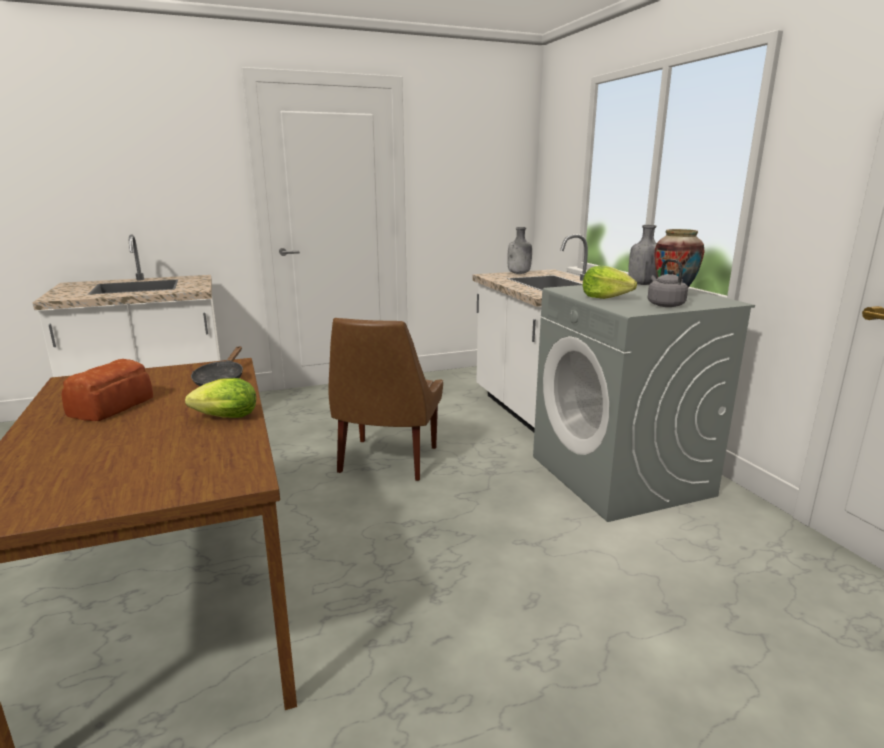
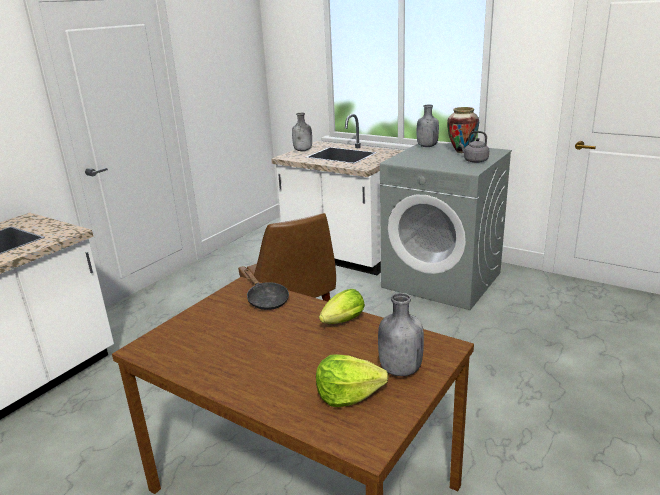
camera: 35 degrees left, 5 degrees up
(113, 406) = (242, 348): bread -> none
(157, 476) = (399, 369): none -> grey bottle
(605, 297) = (433, 162): lettuce -> lettuce (348, 394)

